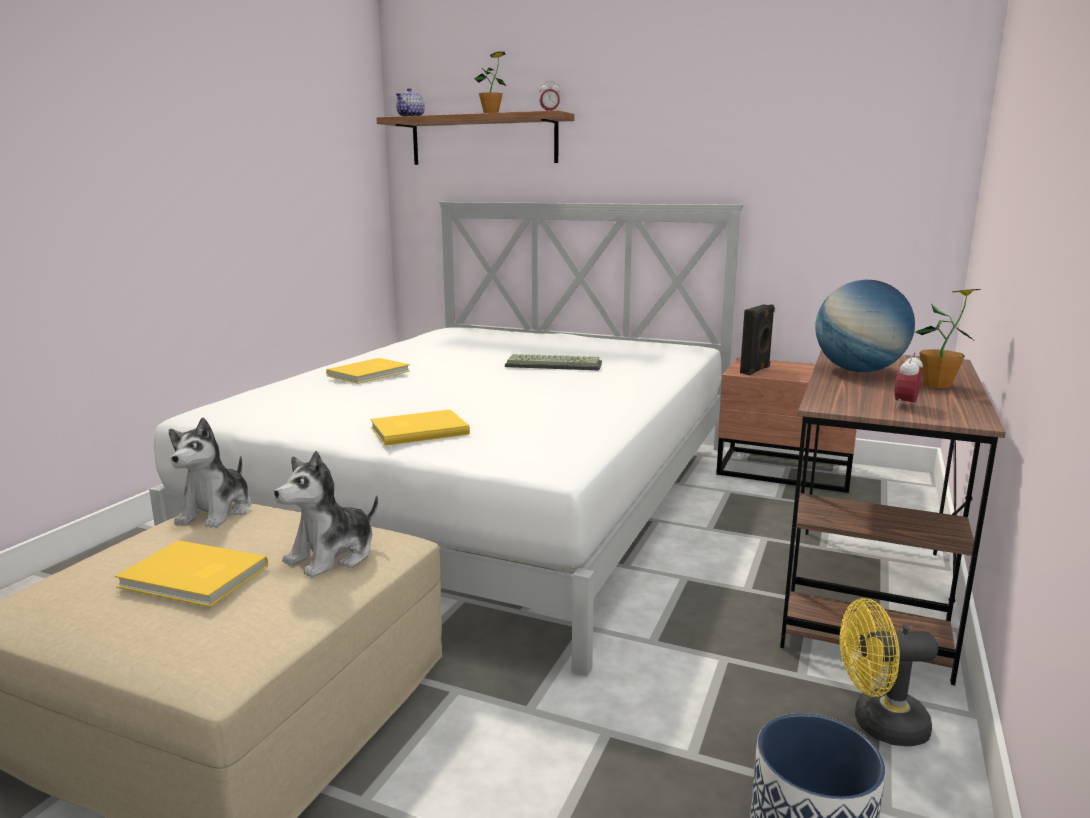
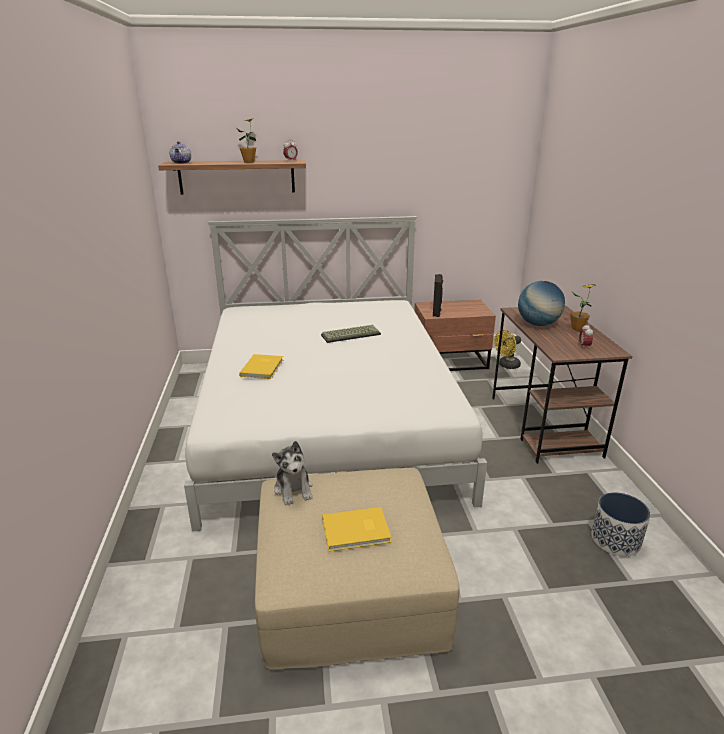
camera: 30 degrees left, 10 degrees up
(332, 556) = (395, 494): plush toy -> none
(417, 430) = (362, 407): yellow book -> none
(879, 724) = (597, 485): yellow fan -> yellow fan (506, 366)

